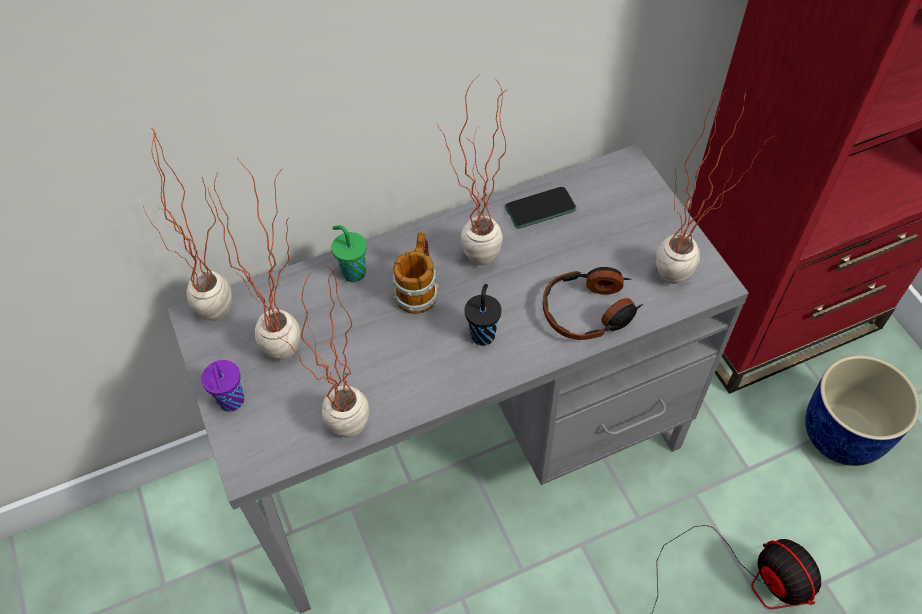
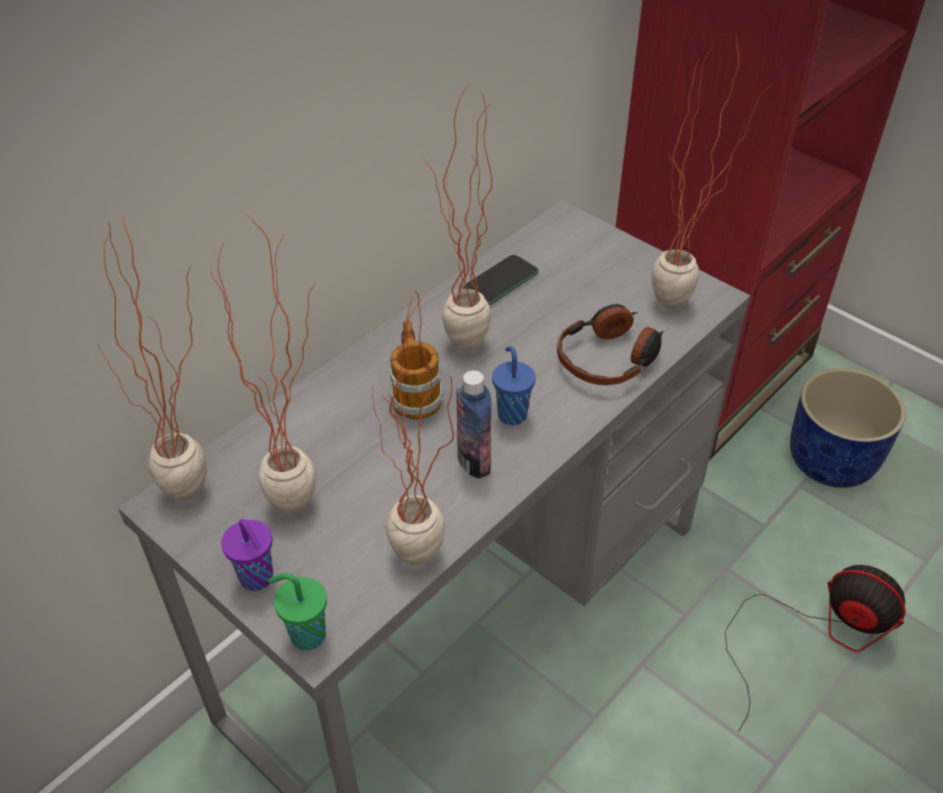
camera: 25 degrees left, 10 degrees down
(353, 272) = (330, 399): green cup -> green cup (305, 635)
(431, 365) = (474, 462): none -> bottle
(483, 334) = (511, 413): black cup -> blue cup

